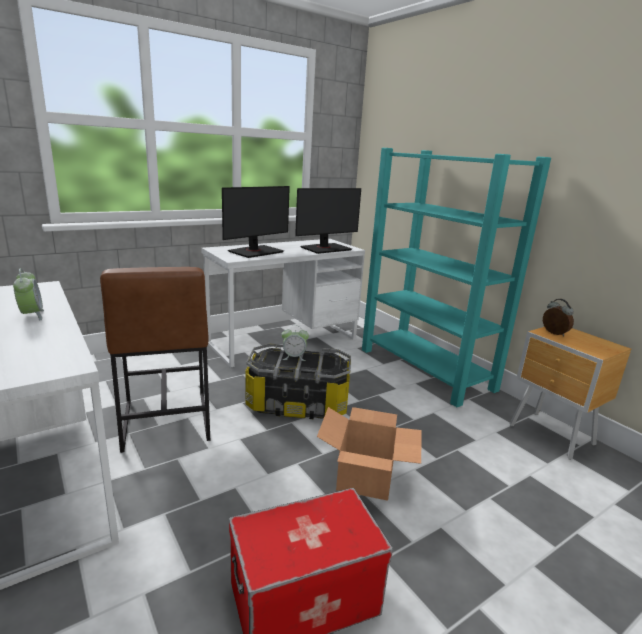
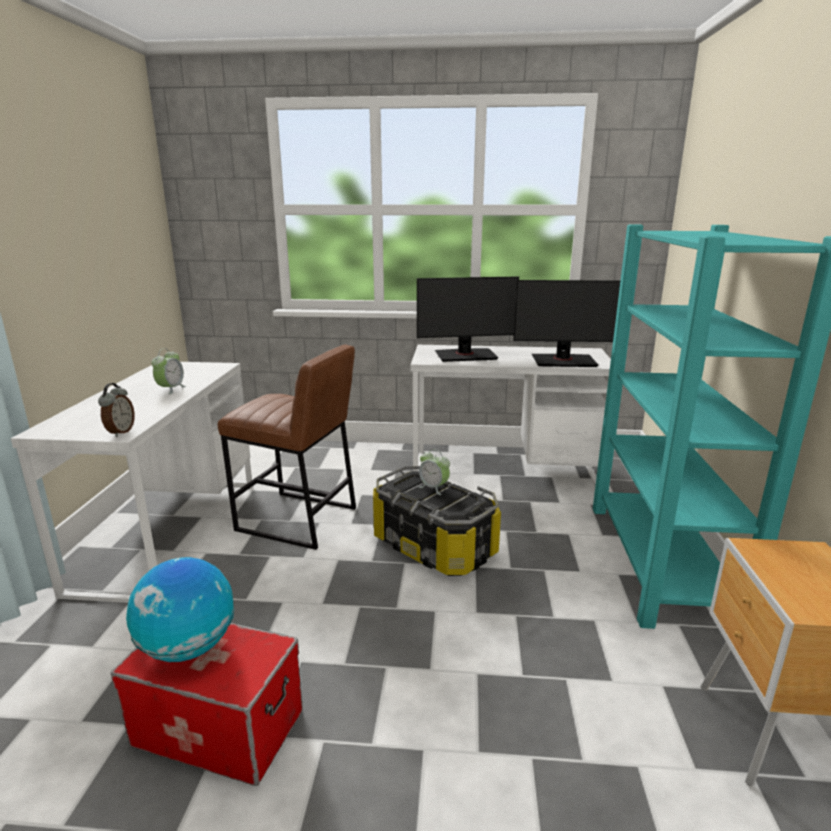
camera: 40 degrees right, 0 degrees up
(166, 421) = (298, 519): brown chair -> brown chair turned 90 degrees counterclockwise
(287, 537) = (188, 648): none -> globe
(364, 476) = (409, 651): cardboard box -> none
(553, 333) = (774, 555): alarm clock -> alarm clock (120, 432)

